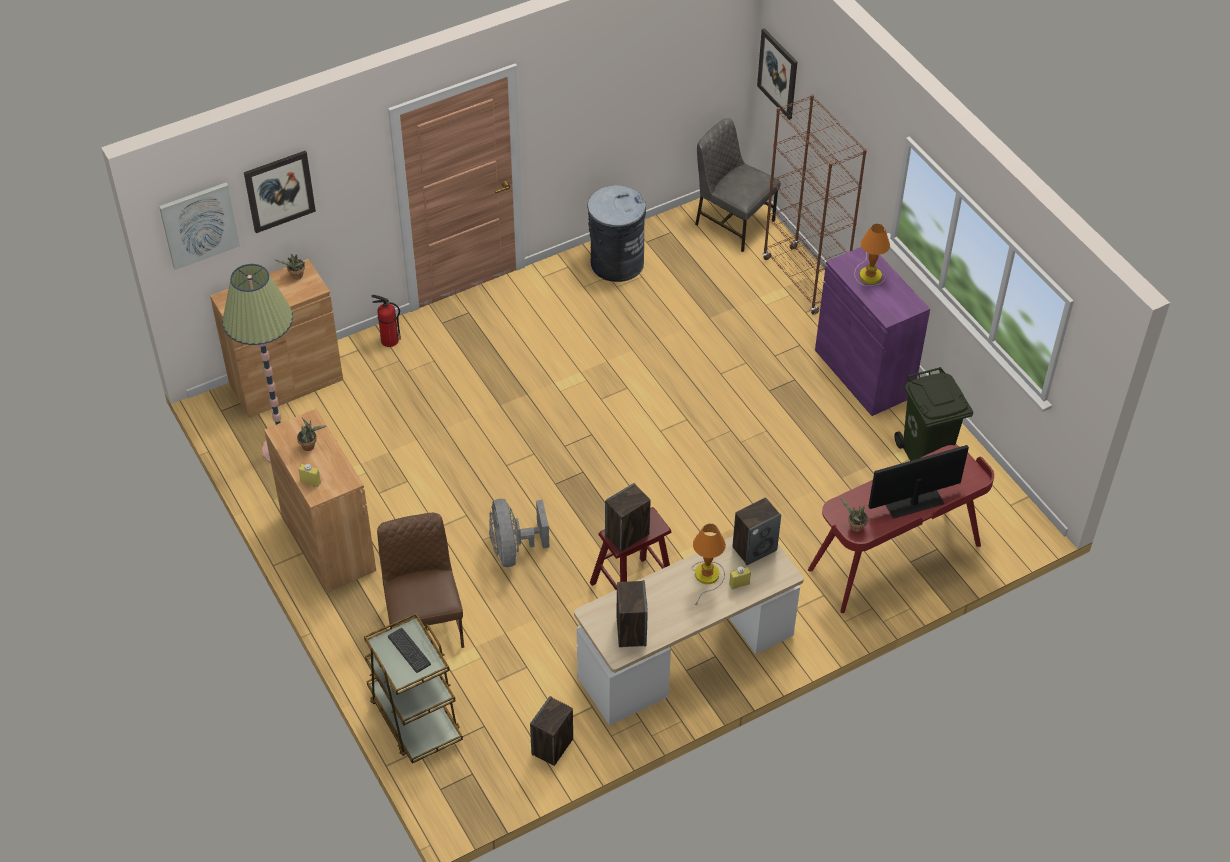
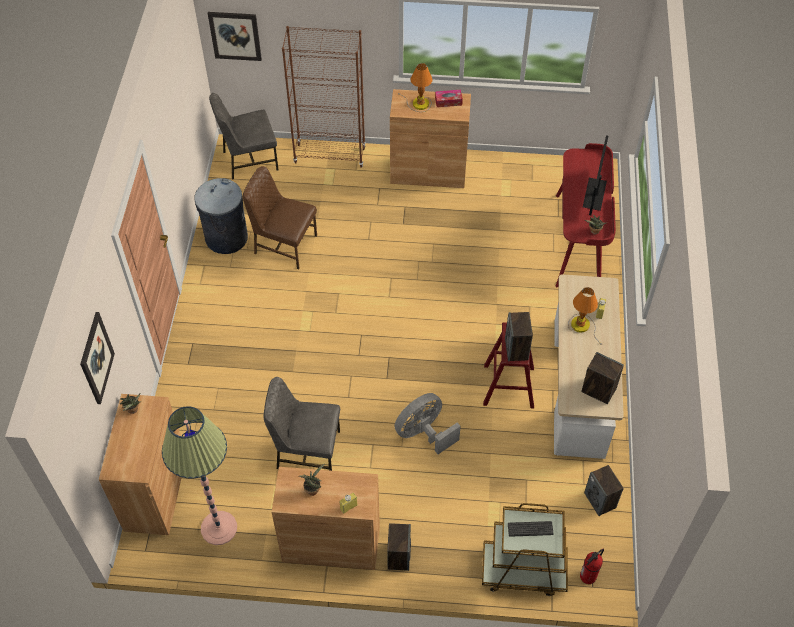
camera: 55 degrees left, 5 degrees up
(199, 225) = (77, 432): picture -> none
(389, 340) = (175, 405): fire extinguisher -> fire extinguisher (588, 577)
(418, 467) = (307, 450): none -> grey chair
(424, 623) = (447, 521): brown chair -> brown chair (284, 244)
(513, 550) = (424, 433): grey fan -> grey fan turned 120 degrees clockwise
(754, 548) = (577, 289): speaker -> speaker (398, 556)
(863, 373) = (428, 172): purple cabinet -> brown cabinet
(898, 296) = (448, 101): none -> tissue box
(925, 453) = (512, 181): green trash can -> none

